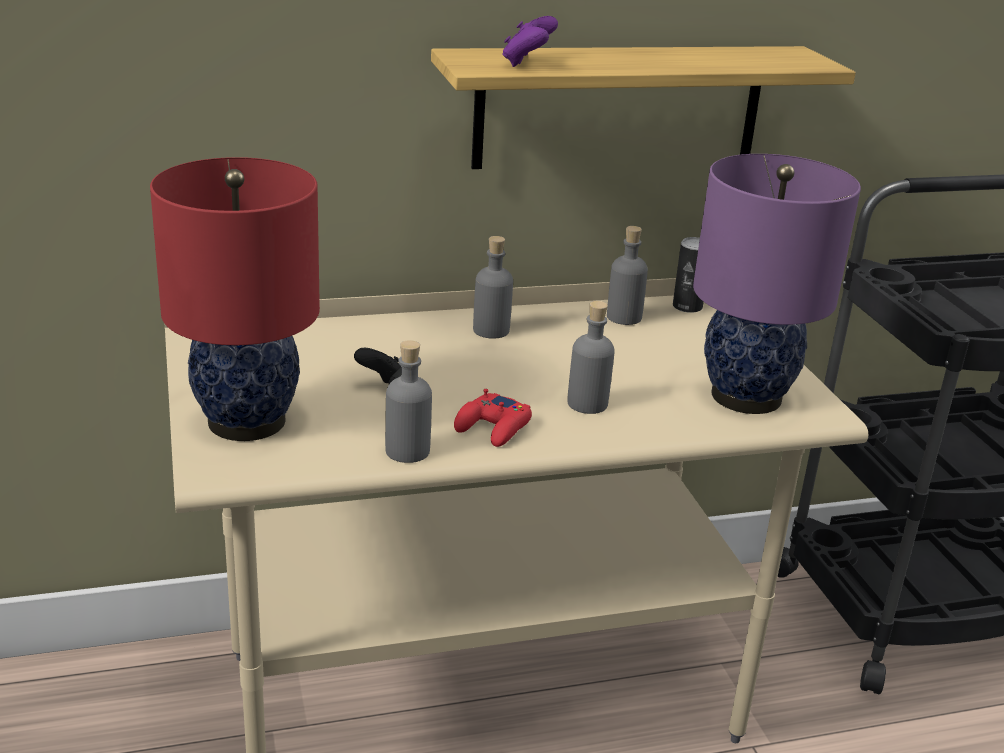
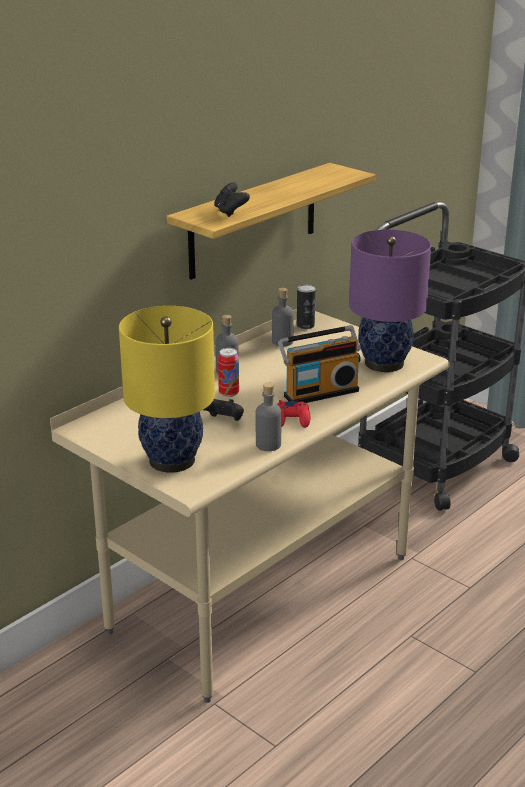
camera: 30 degrees left, 0 degrees up
(246, 421) = (171, 460): red table lamp -> yellow table lamp
(452, 360) = (229, 393): none -> can
(527, 63) = (230, 212): purple game controller -> black game controller
(587, 404) = (319, 392): grey bottle -> radio

